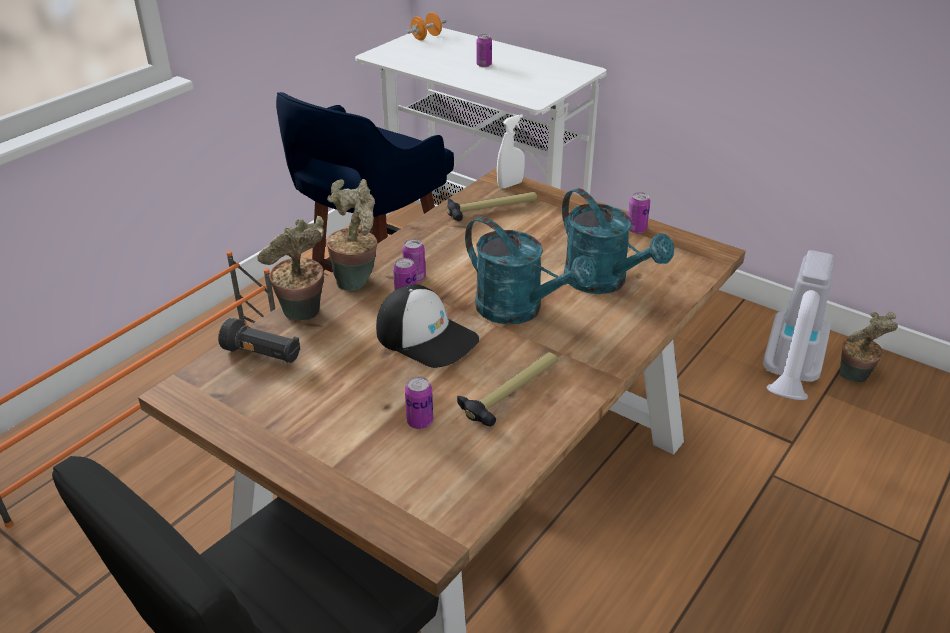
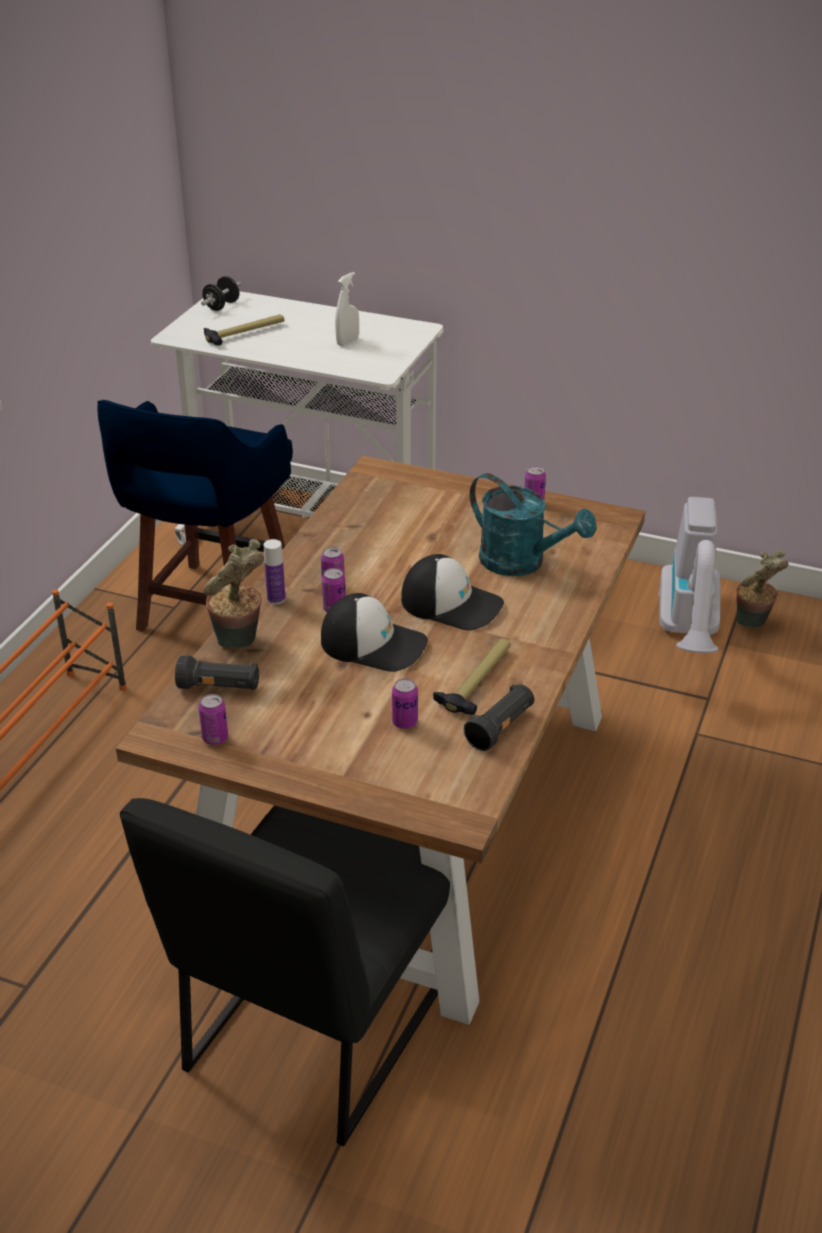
camera: 15 degrees left, 0 degrees up
(357, 280) = (276, 599): potted plant -> bottle
(426, 37) = (222, 306): orange dumbbell -> black dumbbell
(484, 65) = (305, 335): can -> can (215, 738)
(492, 209) = (378, 502): hammer -> hammer (245, 333)
(510, 184) = (386, 472): white spray bottle -> white spray bottle (347, 342)
(514, 446) = (501, 728): none -> black flashlight
(519, 310) = (452, 603): turquoise watering can -> cap

